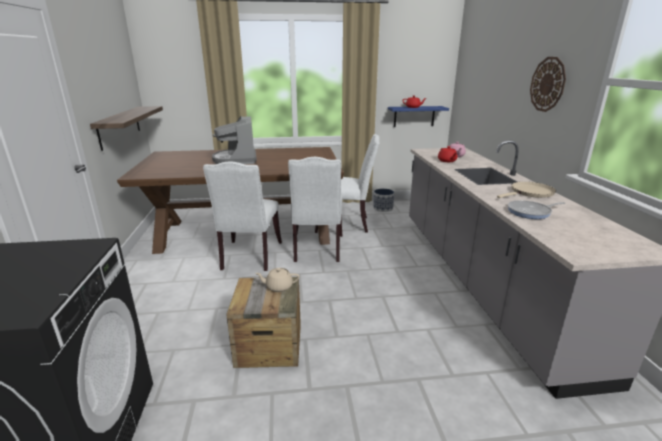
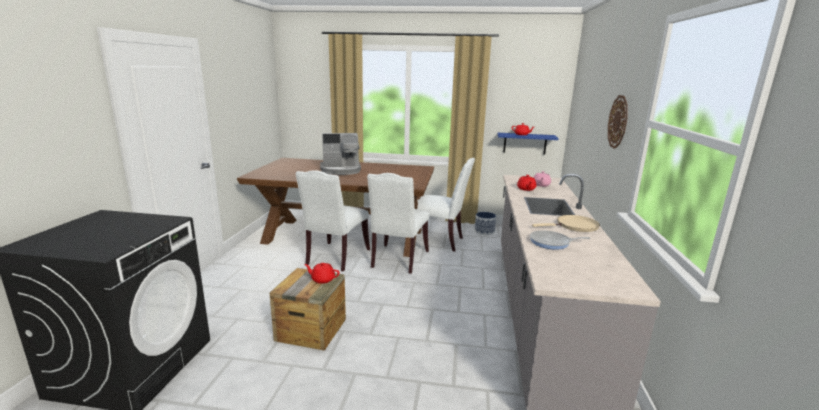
camera: 15 degrees right, 5 degrees down
(119, 126) = (251, 135): shelf -> none
(236, 159) = (341, 170): coffee machine -> coffee machine turned 105 degrees counterclockwise
(278, 287) = (322, 279): beige teapot -> red teapot

